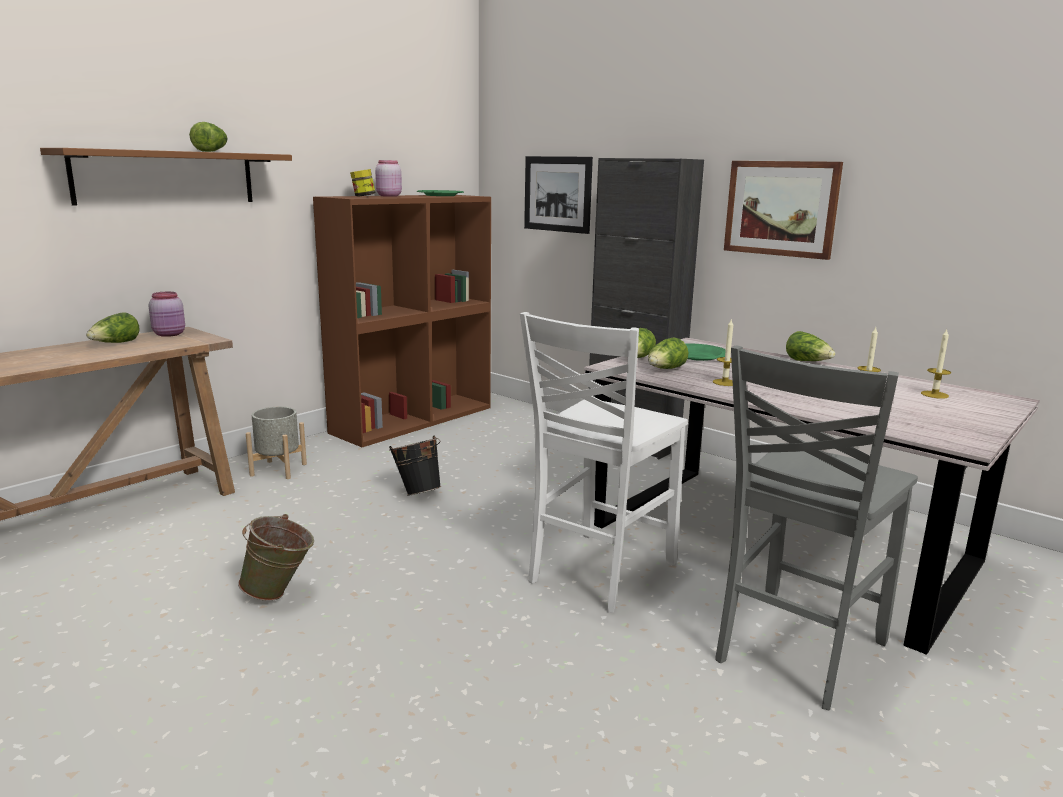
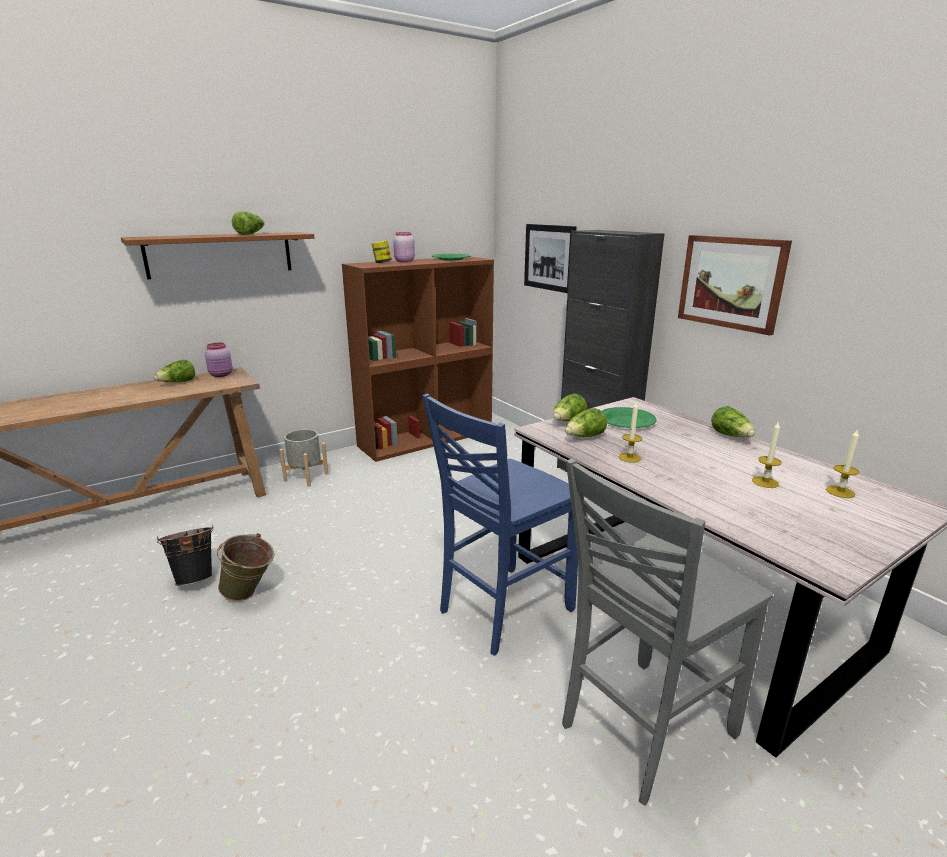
camera: 15 degrees right, 5 degrees up
(417, 492) = (396, 509): black bucket -> black bucket (195, 578)
(598, 572) = (502, 610): white chair -> blue chair

